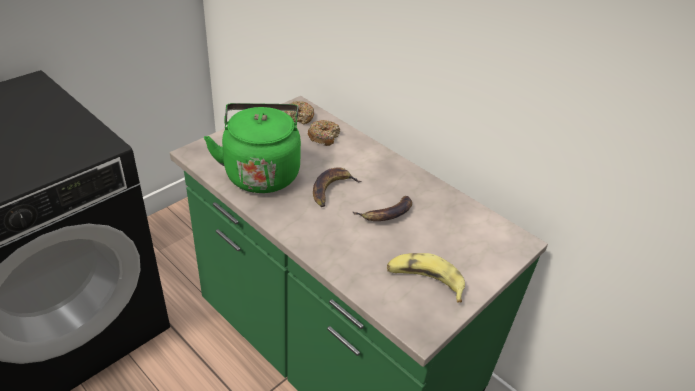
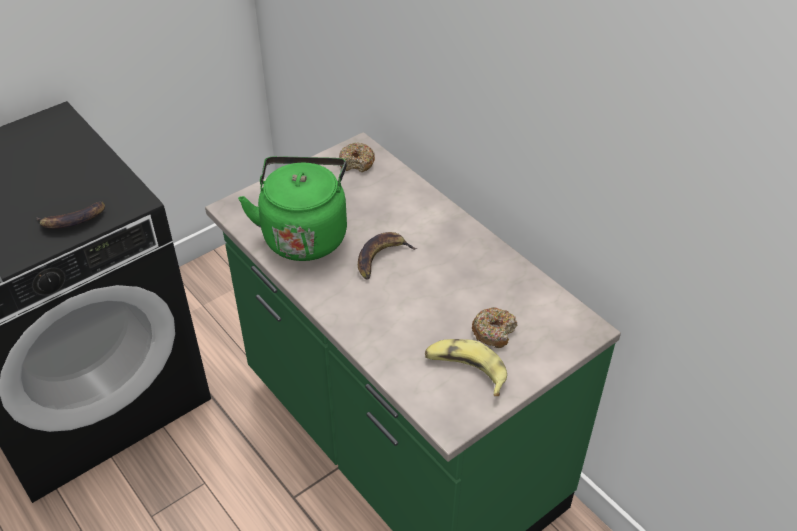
camera: 10 degrees right, 5 degrees up
(323, 137) = (382, 189): donut -> donut (494, 332)
(386, 214) = (439, 290): banana -> banana (73, 221)

